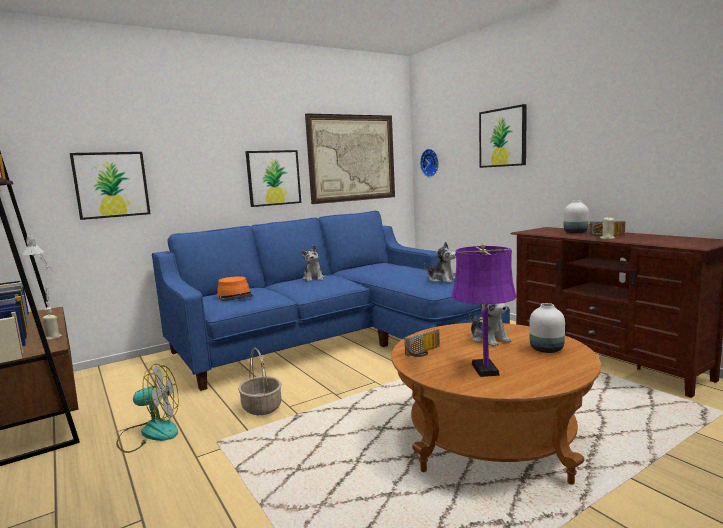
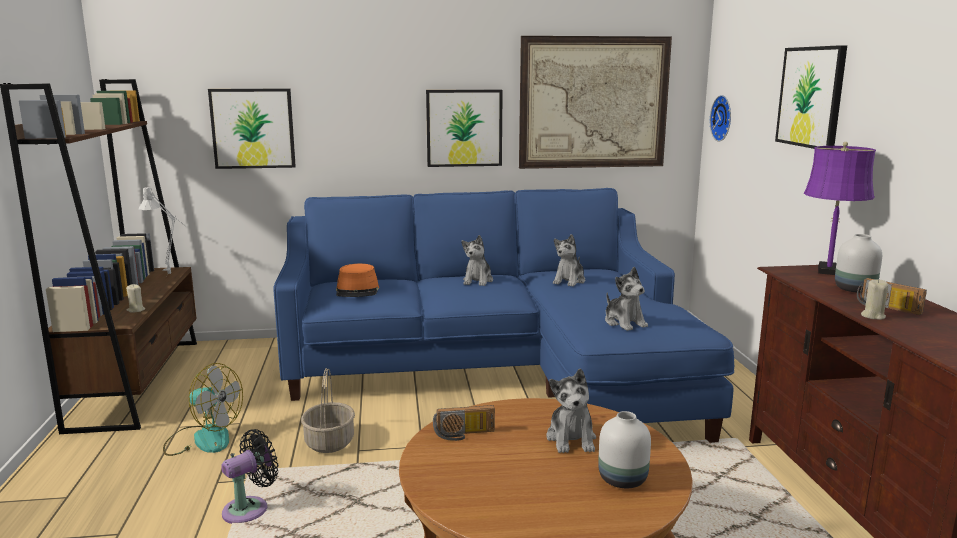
camera: 25 degrees right, 5 degrees up
(245, 465) = (250, 509): none -> black fan
(376, 268) = (569, 281): none -> plush toy
(484, 368) = (499, 482): purple table lamp -> purple table lamp (828, 269)

